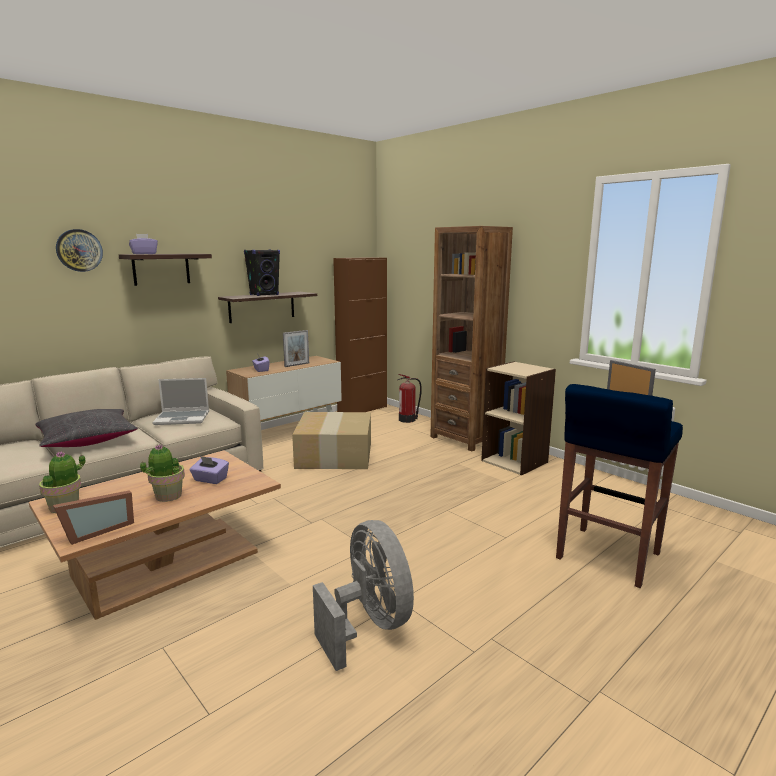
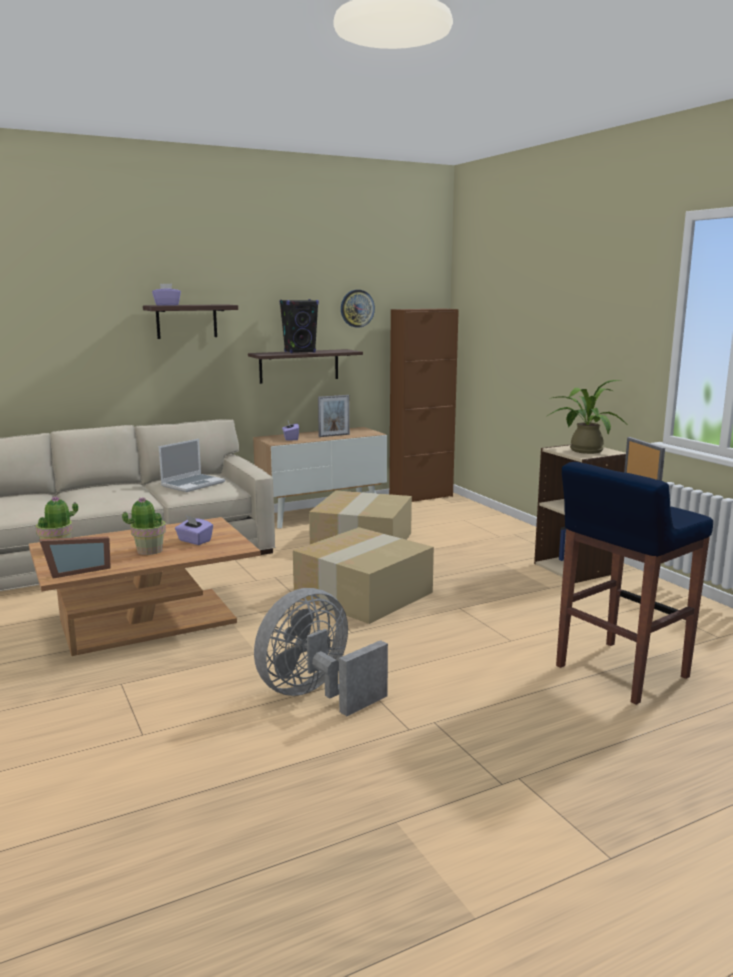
camera: 15 degrees right, 0 degrees up
(79, 250) = (104, 301): wall clock -> wall clock (357, 308)
(87, 440) = (95, 497): black pillow -> none
(183, 418) = (193, 484): laptop -> laptop turned 60 degrees counterclockwise
(359, 505) = (363, 593): none -> cardboard box
(369, 625) = (316, 694): grey fan -> grey fan turned 120 degrees counterclockwise
(408, 419) = (471, 512): fire extinguisher -> none
(465, 438) = (530, 538): brown bookcase -> none
(518, 368) = (583, 450): none -> potted plant

